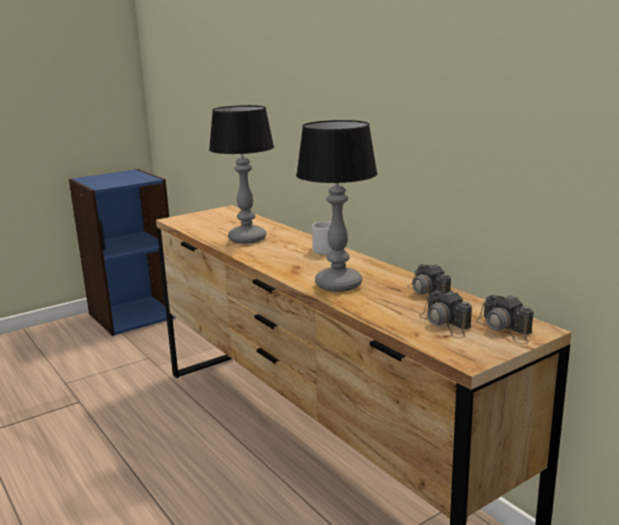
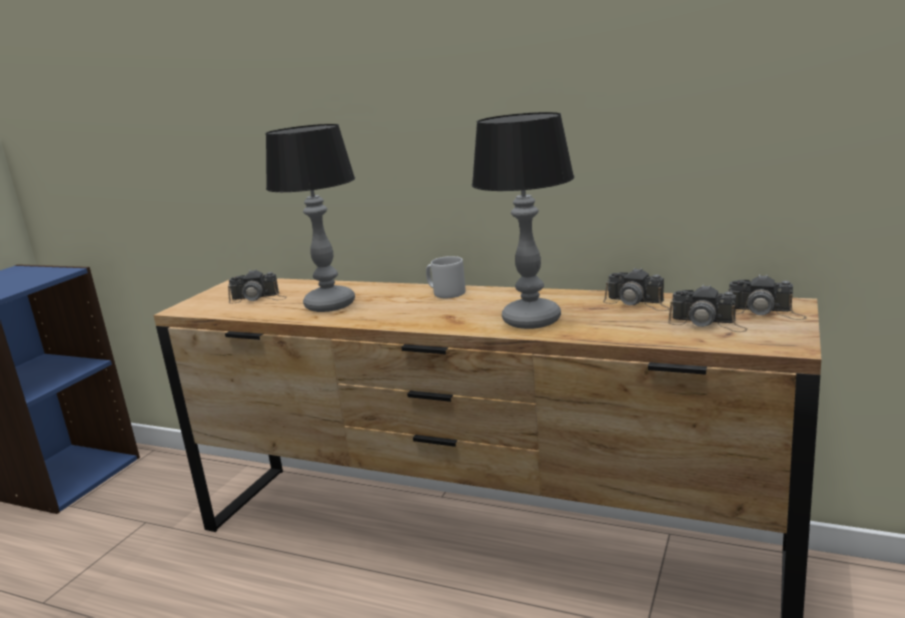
camera: 30 degrees left, 0 degrees up
(219, 223) = (258, 298): none -> camera

